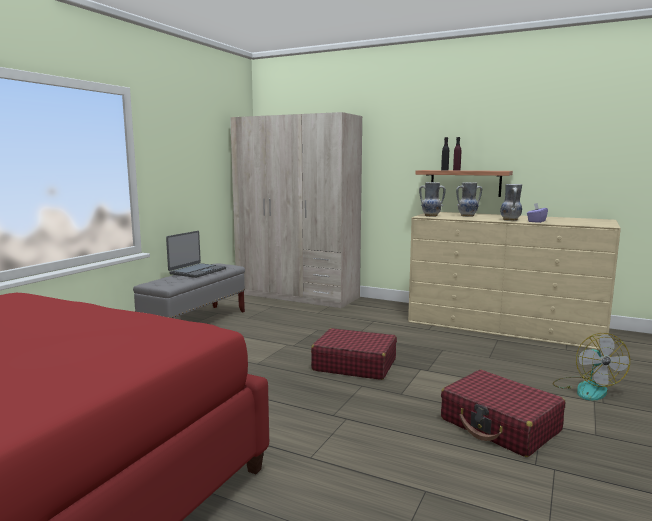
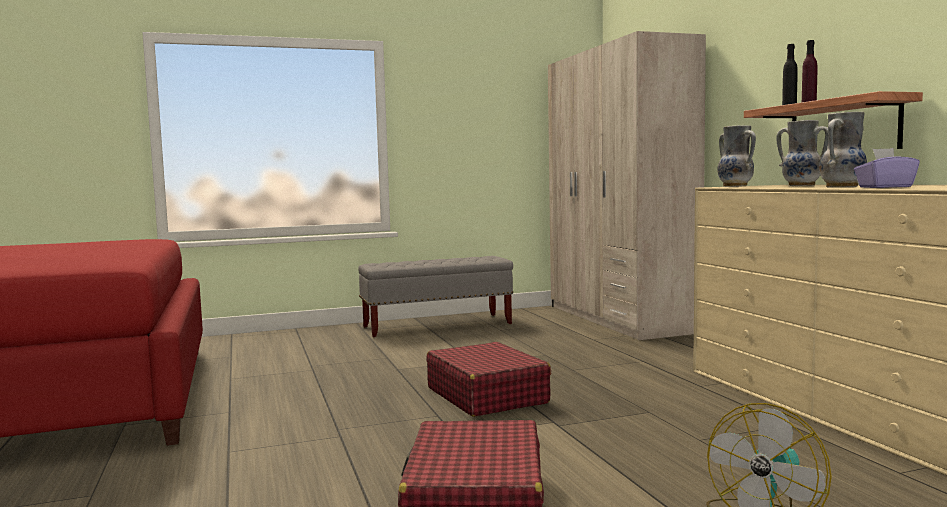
camera: 45 degrees right, 5 degrees down
(197, 271) = (446, 259): laptop -> none

